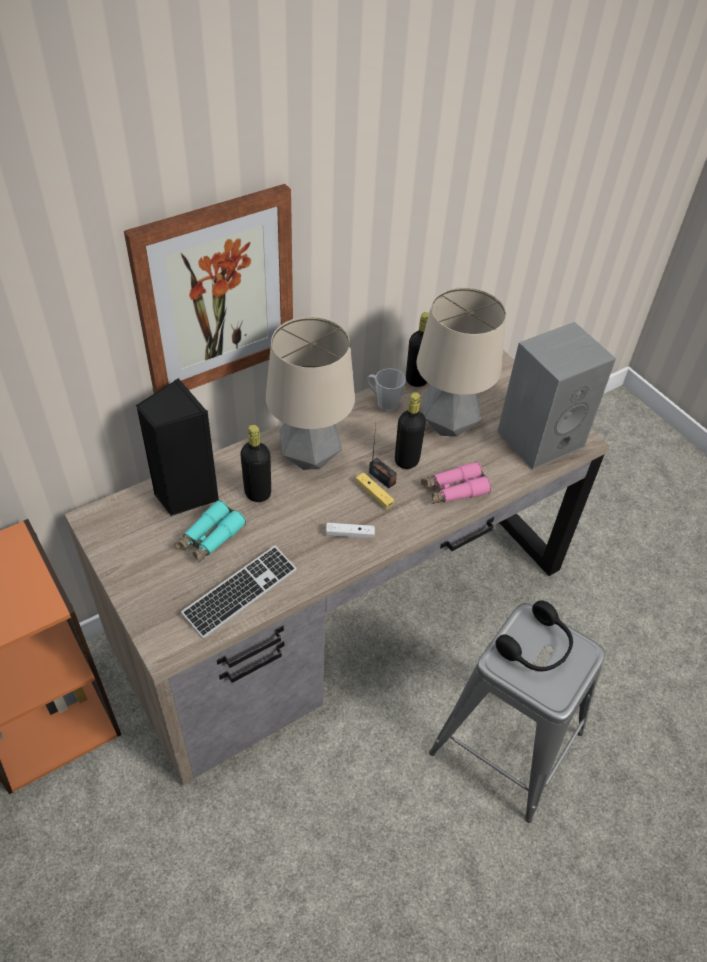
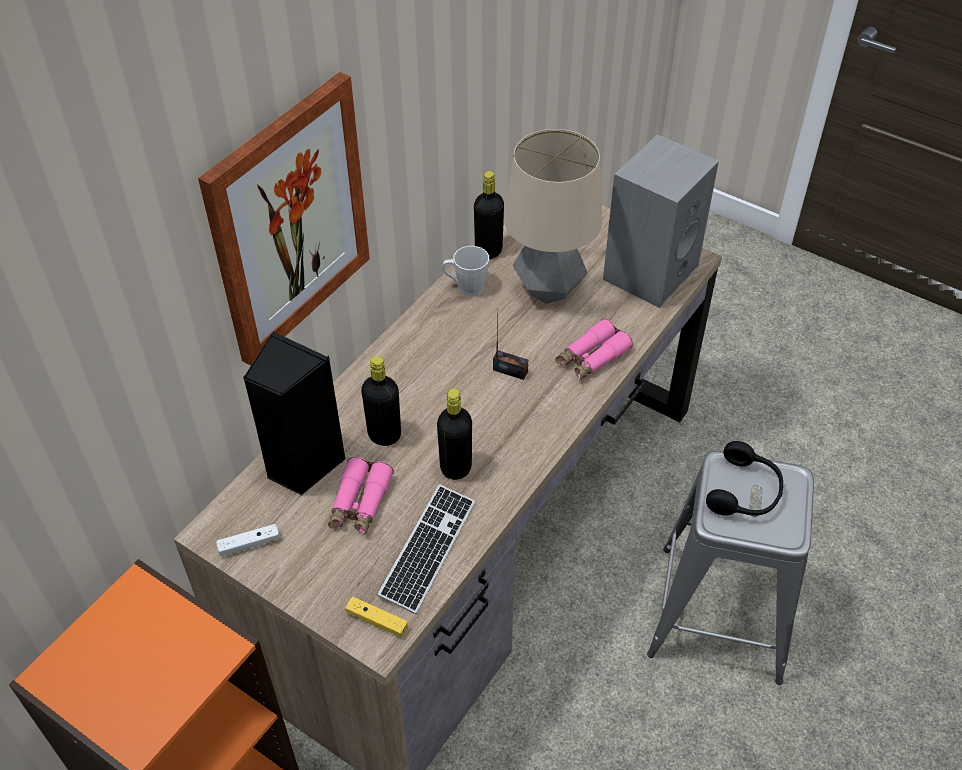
camera: 20 degrees left, 0 degrees up
(210, 538) = (360, 503): turquoise binoculars -> pink binoculars
(310, 458) = (421, 376): table lamp -> none
(350, 534) = (510, 443): white game controller -> white game controller (249, 544)
(374, 494) = (511, 391): yellow game controller -> yellow game controller (377, 621)
(406, 460) = (526, 343): black bottle -> black bottle (455, 467)

